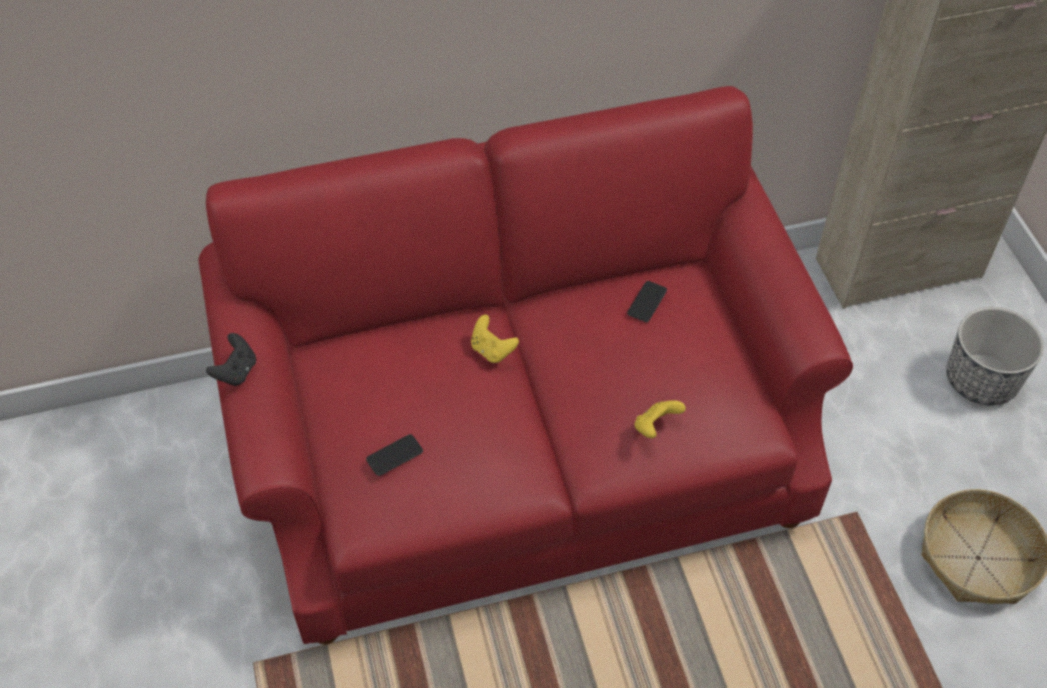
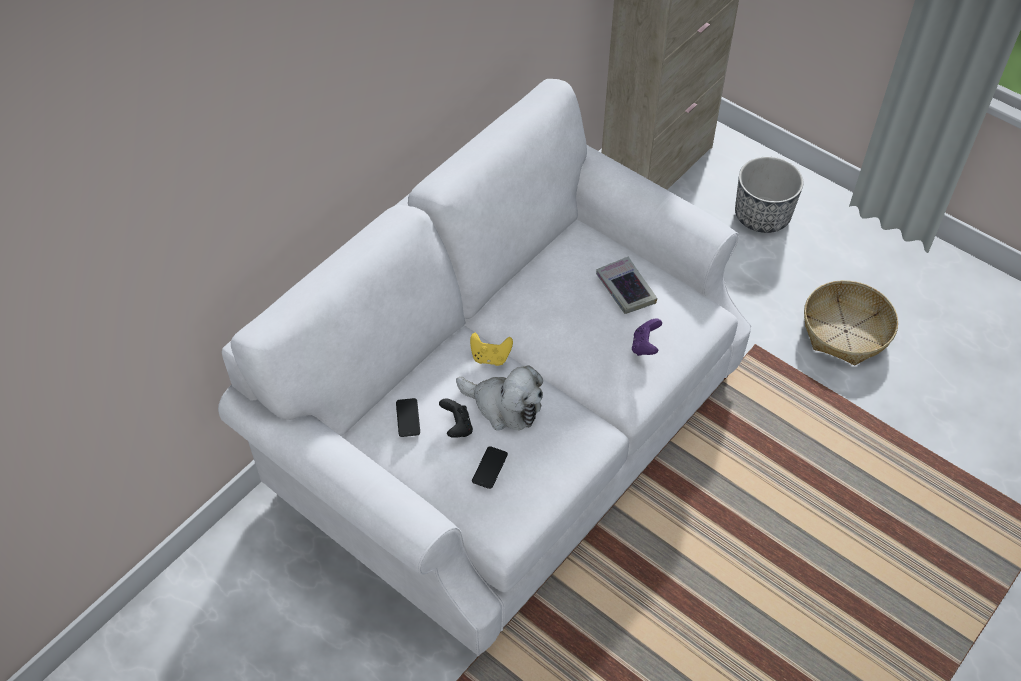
camera: 35 degrees left, 0 degrees up
(236, 371) = (337, 472): black game controller -> black game controller (457, 427)
(461, 405) = (504, 406): none -> plush toy
(524, 449) = (509, 429): red sofa -> white sofa
(647, 302) = (569, 266): phone -> phone (408, 418)
(655, 427) = (645, 346): yellow game controller -> purple game controller
(685, 357) = (625, 289): none -> book

